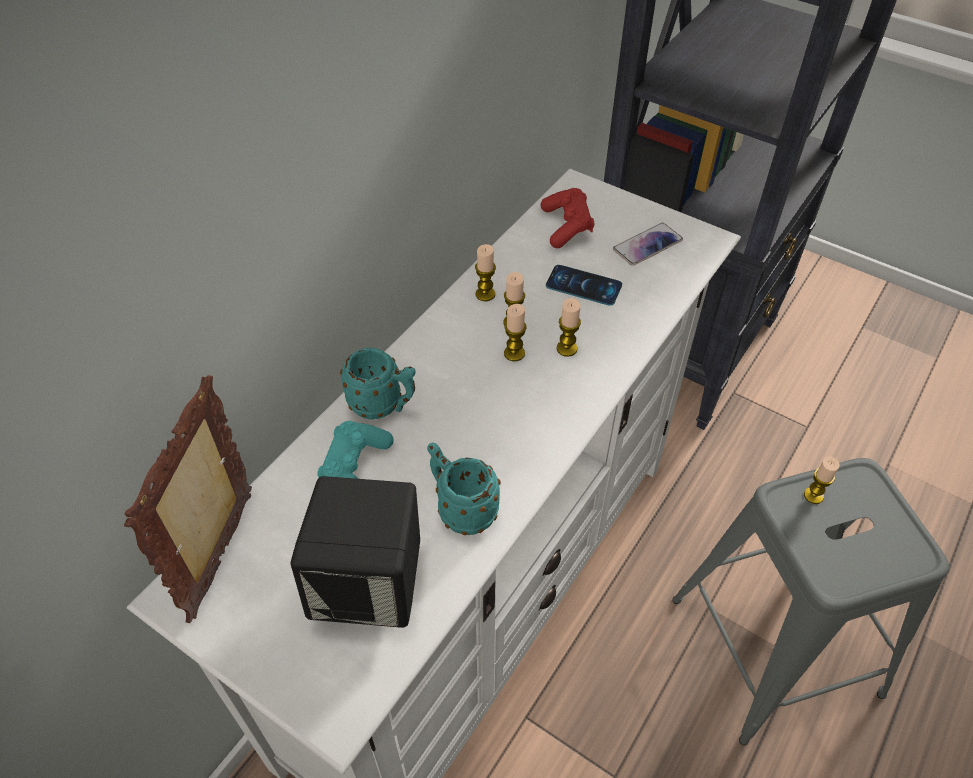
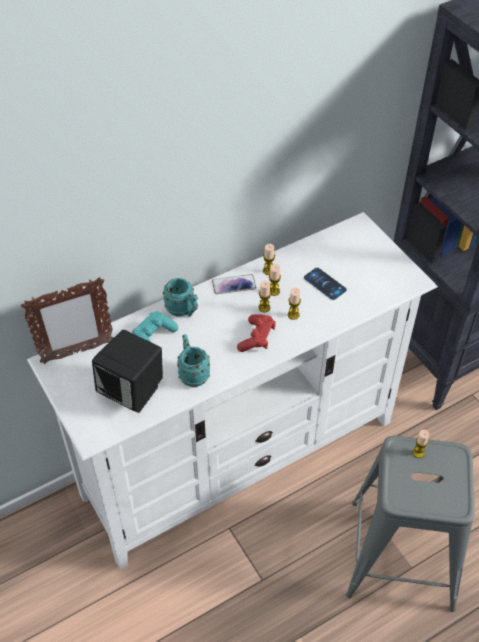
camera: 25 degrees right, 0 degrees up
(224, 554) = (77, 352): picture frame -> picture frame turned 150 degrees counterclockwise
(566, 227) = (337, 247): red game controller -> red game controller (257, 338)
(647, 245) = (377, 273): phone -> phone (234, 285)

